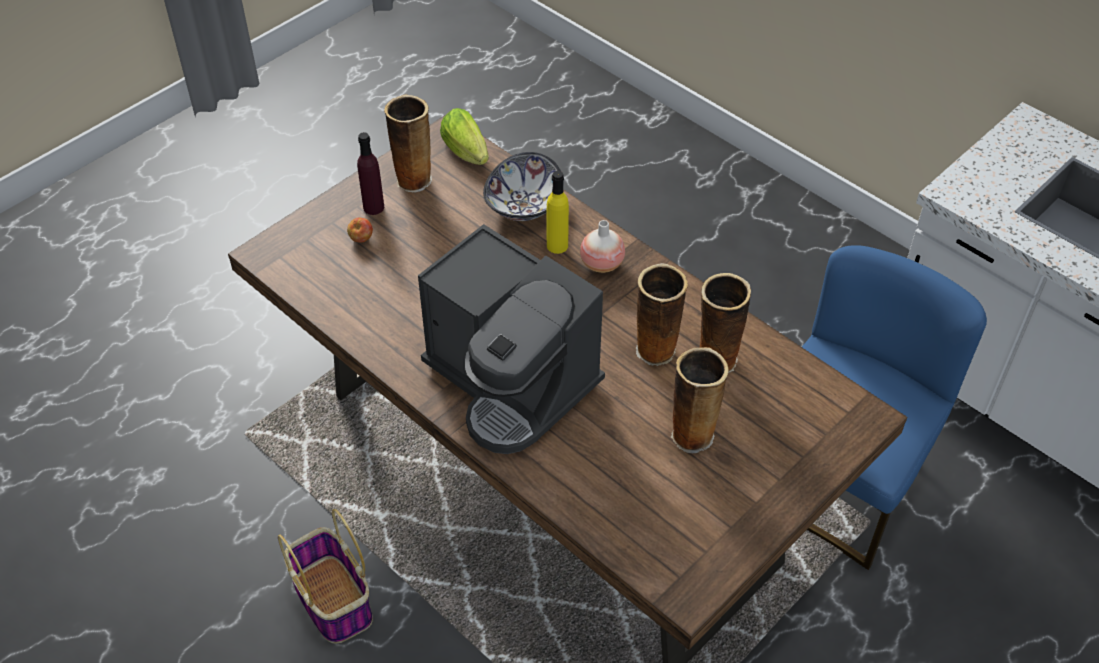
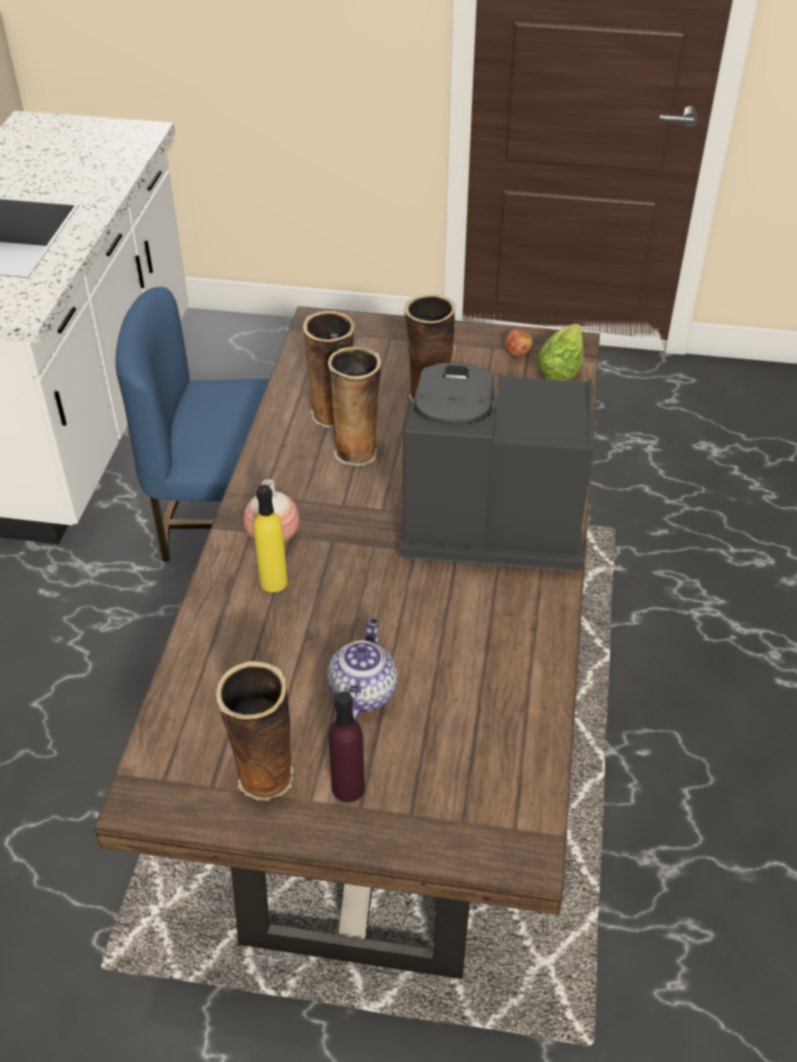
camera: 125 degrees left, 5 degrees down
(332, 599) = (676, 799): basket -> none
(361, 239) = (412, 763): apple -> apple (517, 353)
(429, 243) = (362, 692): none -> teapot
(467, 153) = (169, 752): lettuce -> lettuce (563, 366)
(512, 382) = (486, 522): coffee machine -> coffee machine turned 90 degrees counterclockwise
(522, 205) = (230, 643): bowl -> none

